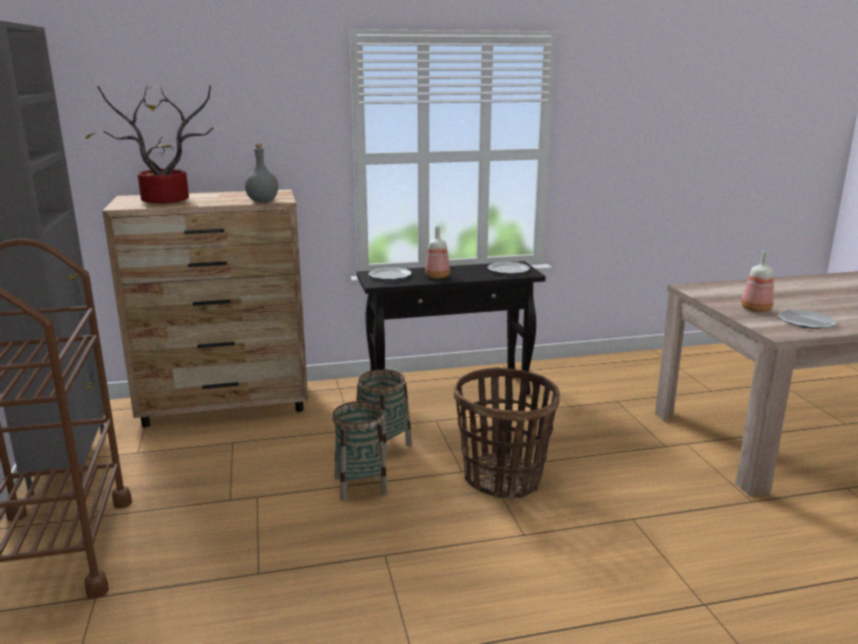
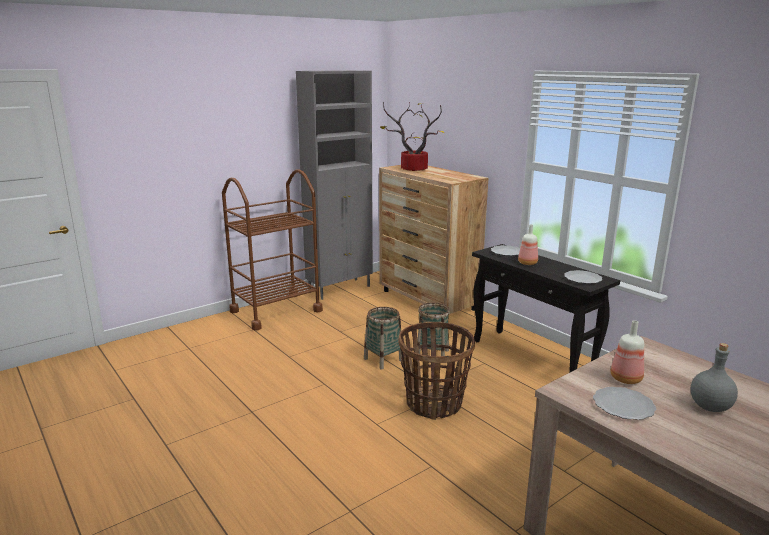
camera: 65 degrees right, 0 degrees up
(263, 201) = (443, 179): grey bottle -> grey bottle (710, 407)

